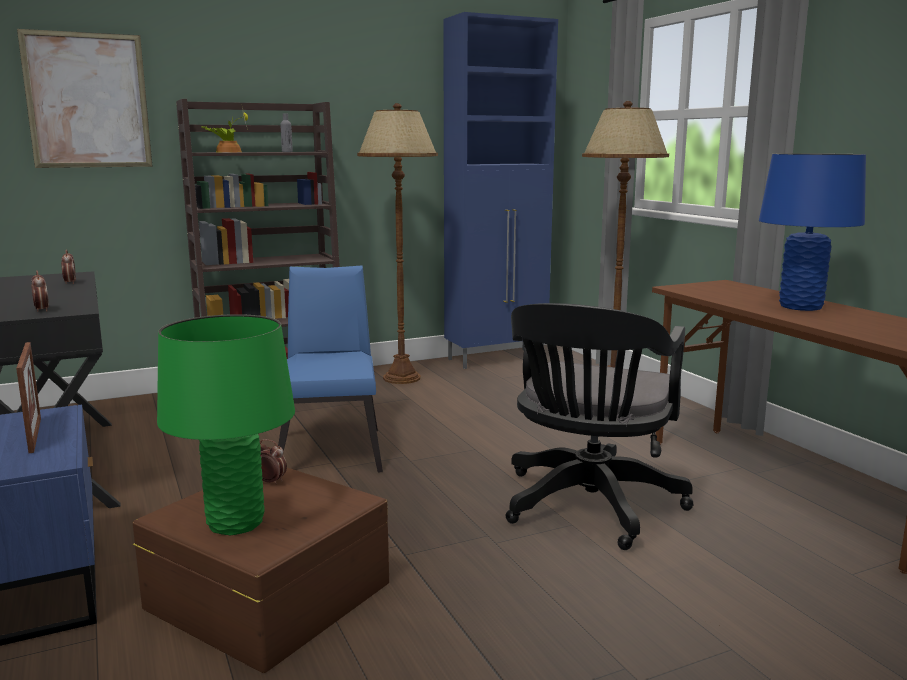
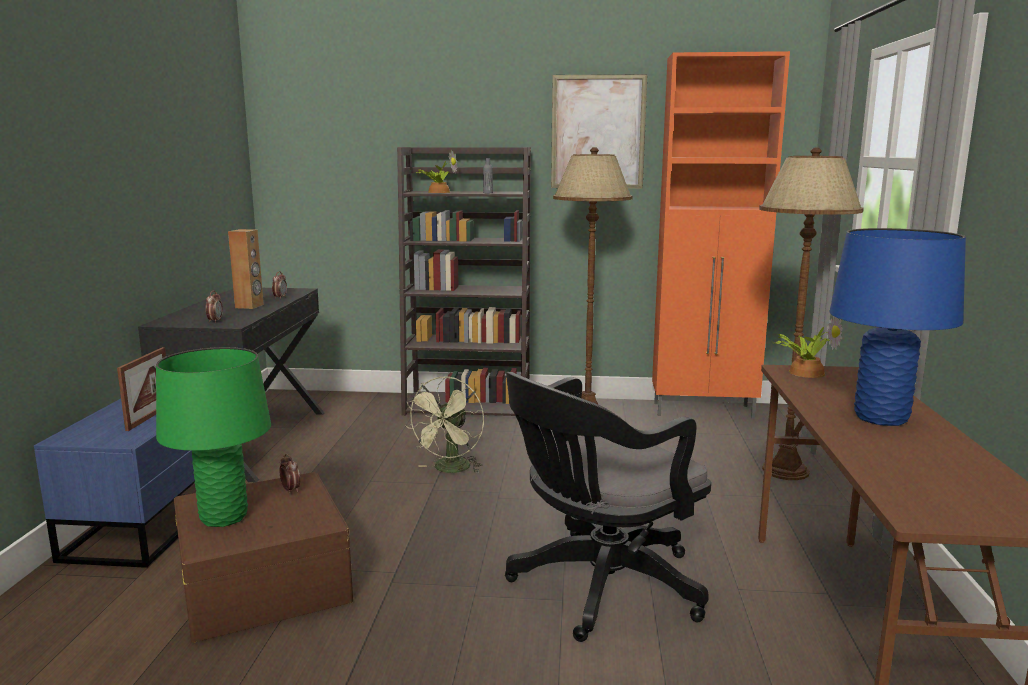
camera: 30 degrees right, 0 degrees up
(50, 293) = (249, 306): none -> brown speaker
(88, 101) = (341, 148): picture -> picture (598, 132)
(331, 448) = (450, 470): blue chair -> green fan
(497, 359) = (704, 411): blue cabinet -> orange cabinet
(692, 287) = (805, 372): none -> potted plant

